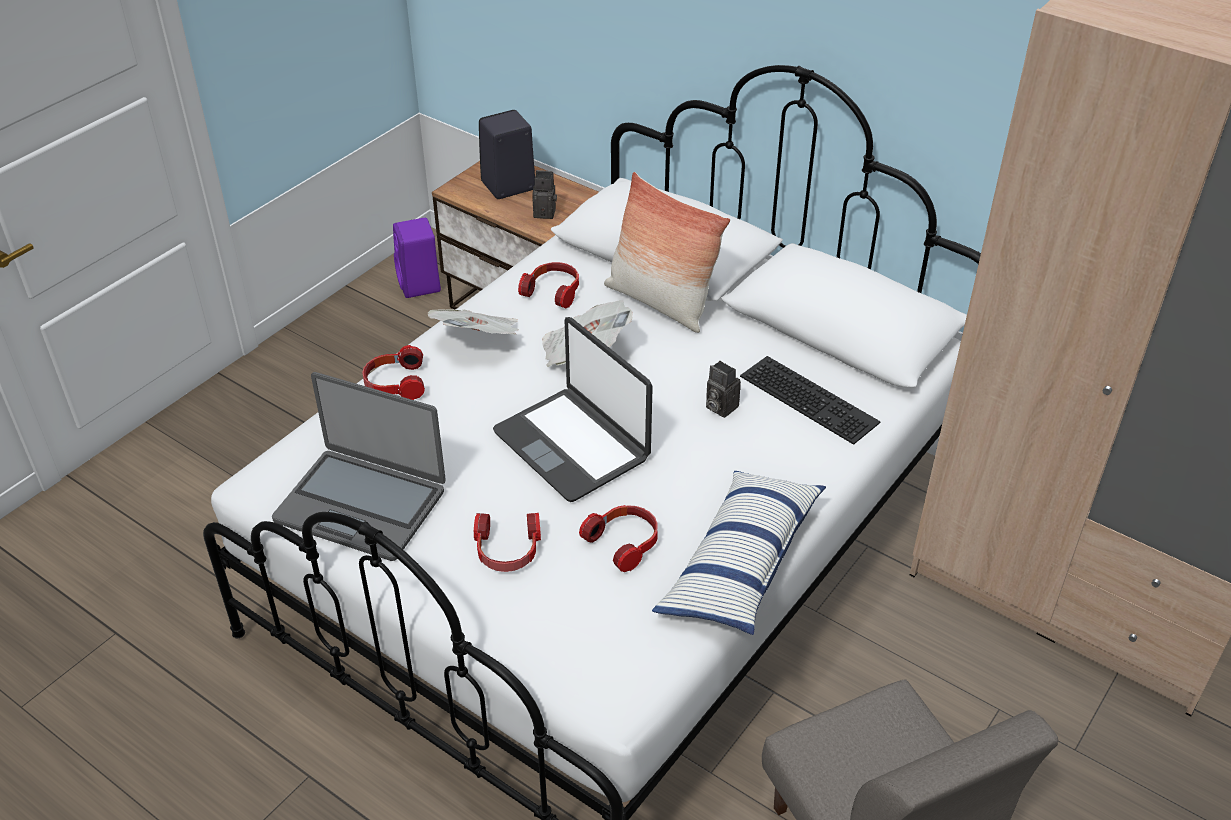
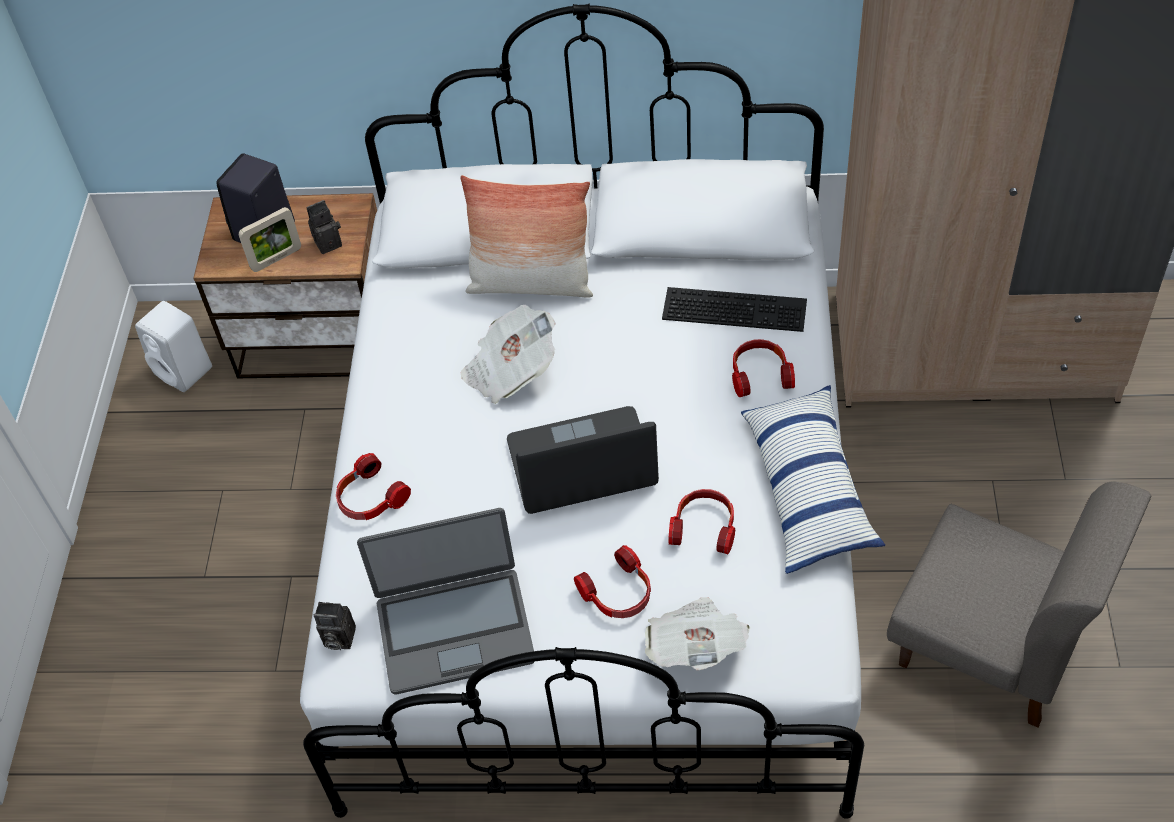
camera: 30 degrees left, 10 degrees up
(420, 285) = (185, 371): purple speaker -> white speaker
(479, 340) = (406, 411): newspaper -> newspaper (696, 647)
(499, 206) = (276, 259): none -> picture frame
(553, 291) = (426, 324): headphones -> headphones (760, 374)
(572, 445) = (582, 465): laptop -> laptop turned 150 degrees clockwise
(719, 407) = (670, 358): camera -> camera (337, 638)

